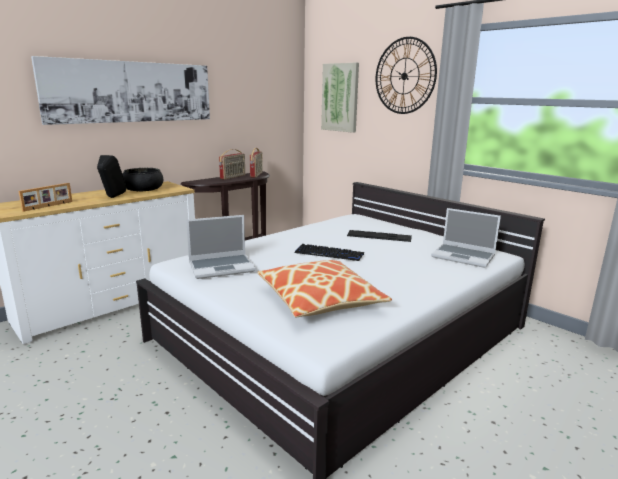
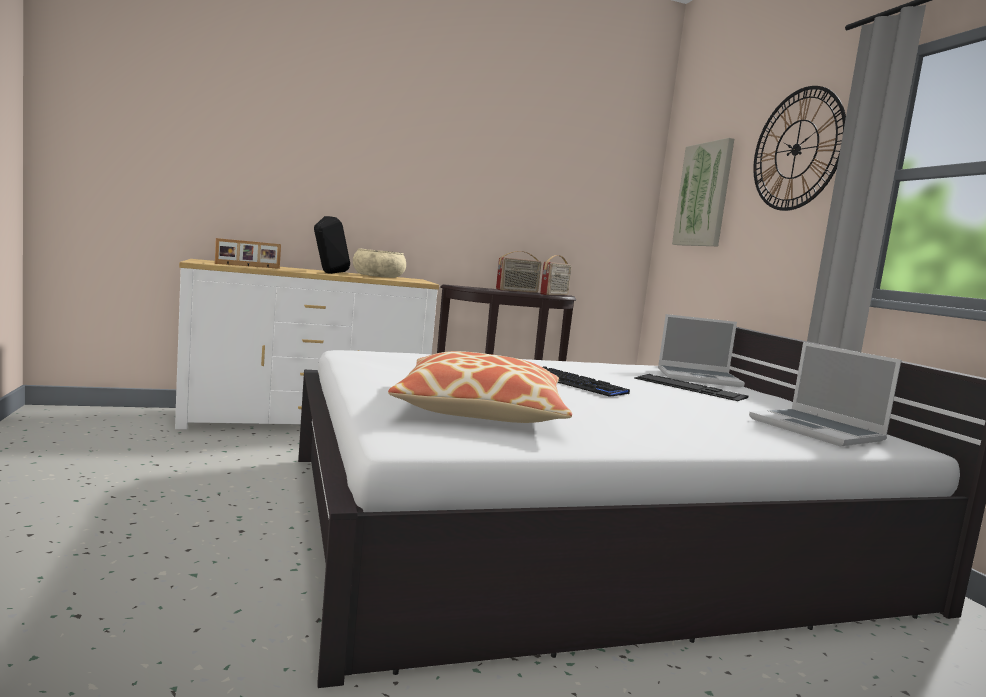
camera: 25 degrees right, 10 degrees down
(132, 92) = (396, 155): picture -> none
(143, 189) = (378, 276): black bowl -> beige bowl
(222, 267) = (399, 362): laptop -> laptop (699, 378)

